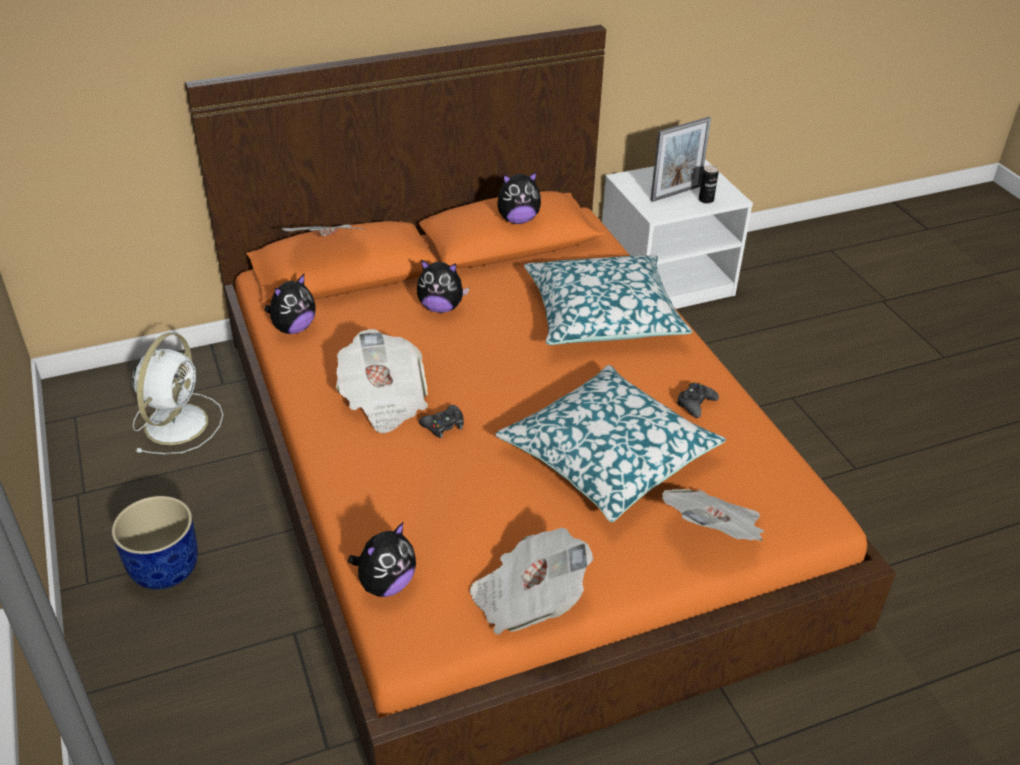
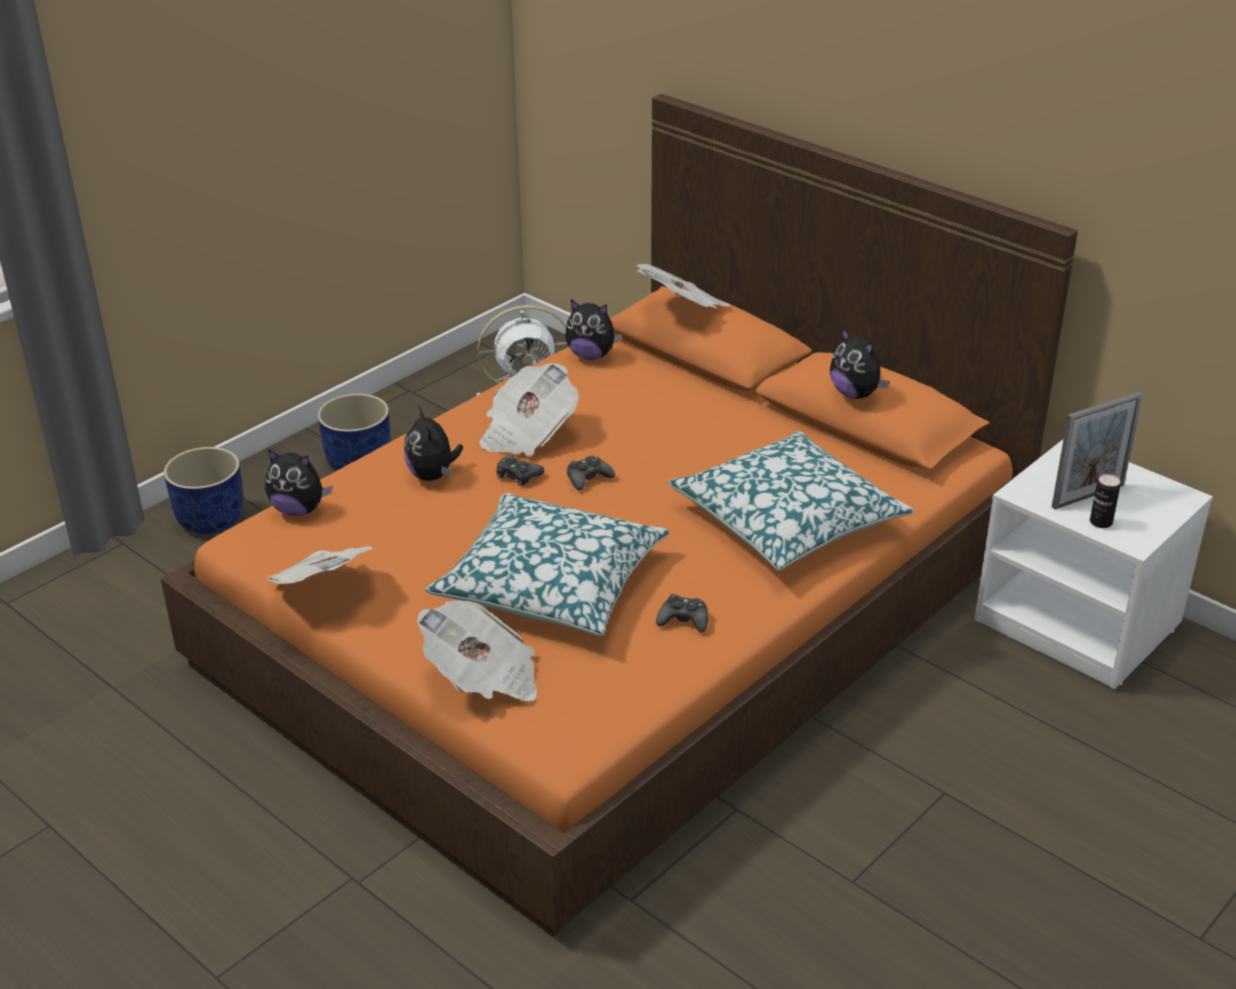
camera: 65 degrees right, 5 degrees down
(153, 717) = (212, 520): none -> blue planter
(441, 308) = (700, 419): plush toy -> plush toy (433, 475)
(479, 389) = (588, 478): none -> black game controller
(676, 193) = (1088, 496): picture frame -> picture frame turned 60 degrees counterclockwise

